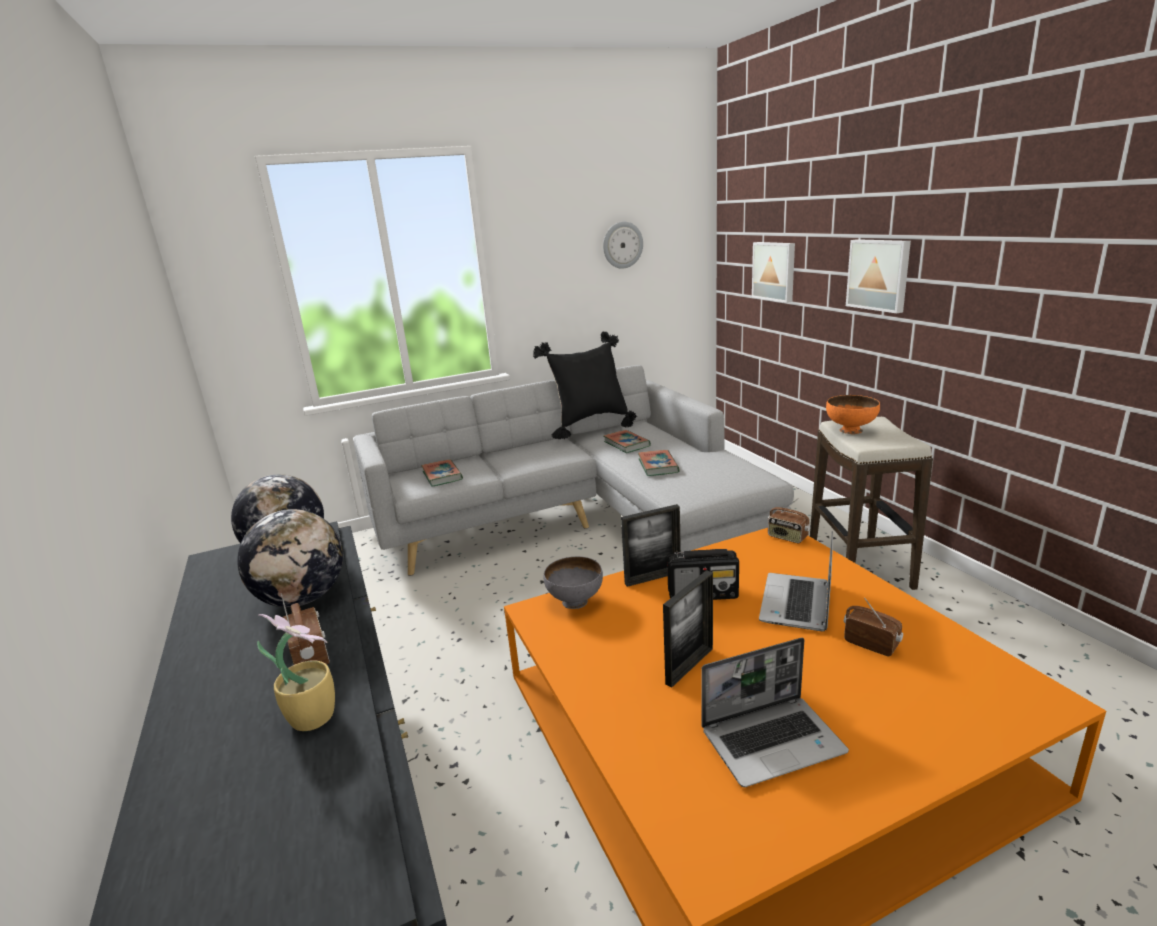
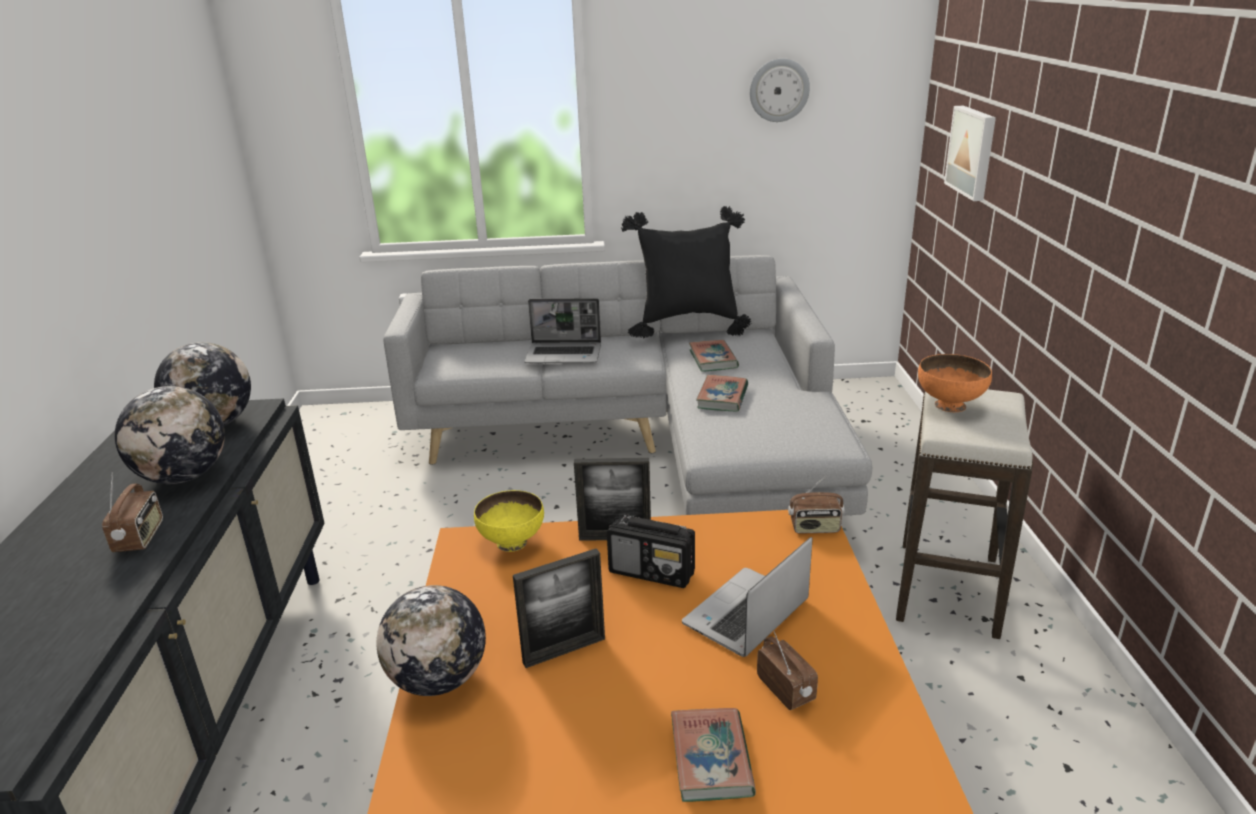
camera: 20 degrees right, 5 degrees up
(312, 715) = (93, 594): potted plant -> none
(442, 476) = (480, 358): book -> book (711, 759)
(575, 602) = (512, 543): grey bowl -> yellow bowl
(608, 718) = (439, 680): none -> globe
(773, 740) = (575, 759): laptop -> laptop (564, 354)
(787, 537) = (815, 528): radio -> radio turned 60 degrees counterclockwise
(879, 274) = (1067, 187): picture -> none

